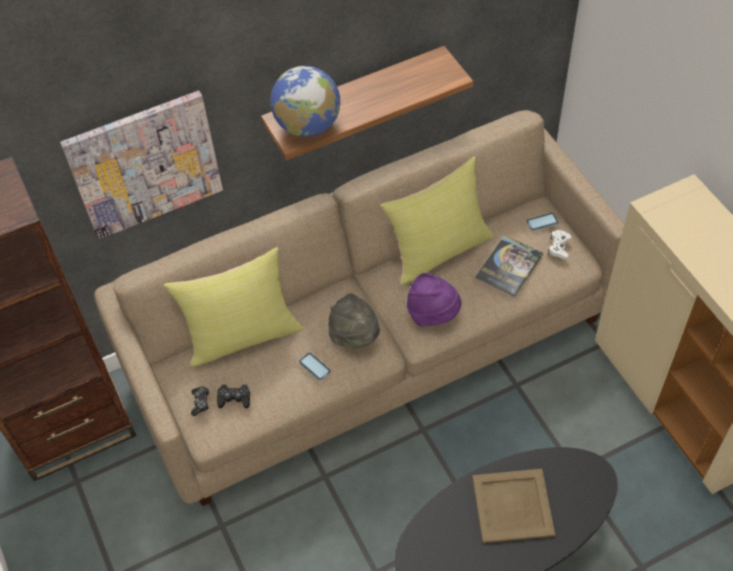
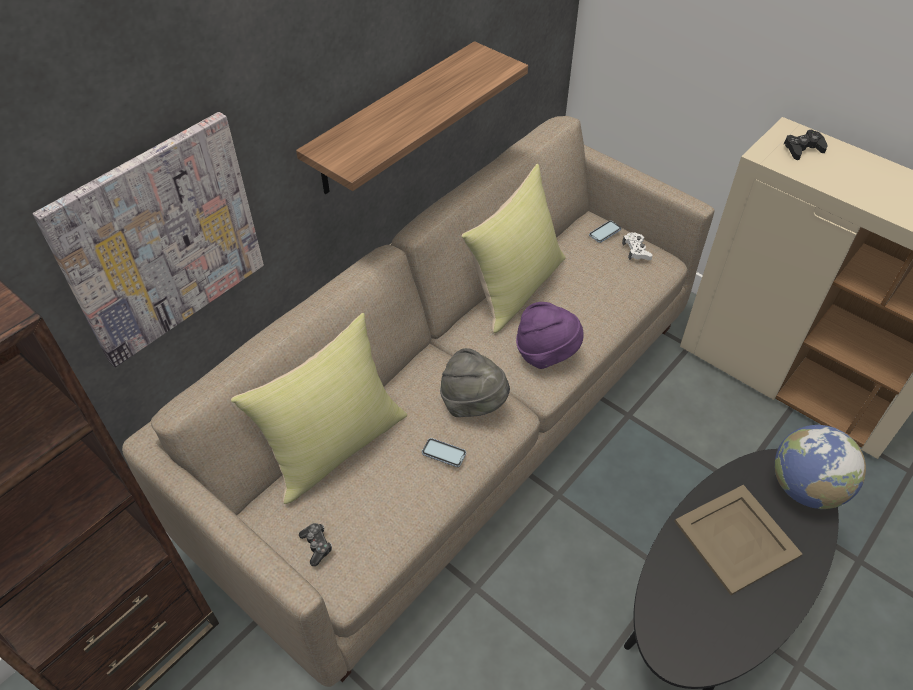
camera: 25 degrees left, 5 degrees down
(234, 398) = (360, 525): black game controller -> black game controller (802, 149)
(308, 126) = (363, 147): globe -> globe (805, 488)
(509, 266) = (598, 282): book -> none

